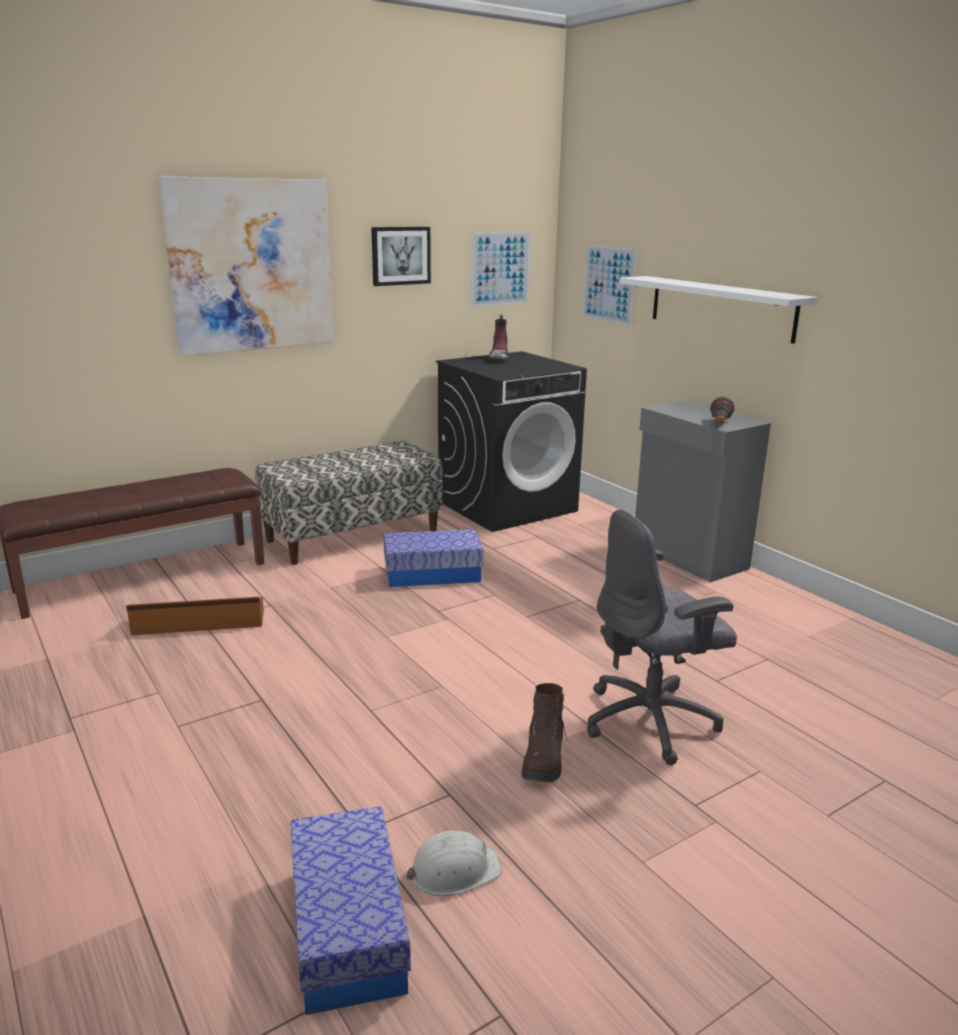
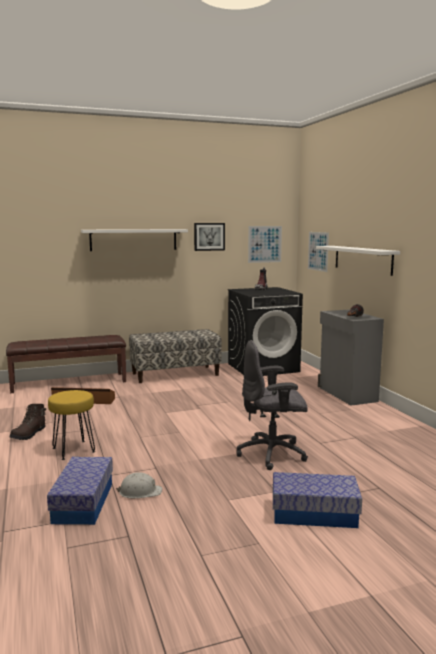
camera: 15 degrees right, 10 degrees down
(246, 767) = (74, 449): none -> yellow stool
(252, 266) = (133, 239): picture -> white shelf
(432, 574) = (204, 391): storage box -> storage box (314, 513)
(544, 759) = (208, 461): brown boot -> brown boot (29, 434)

